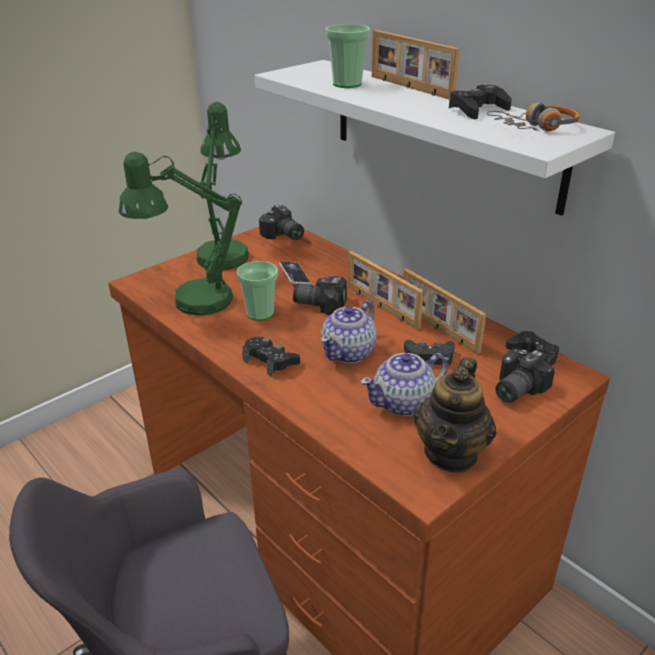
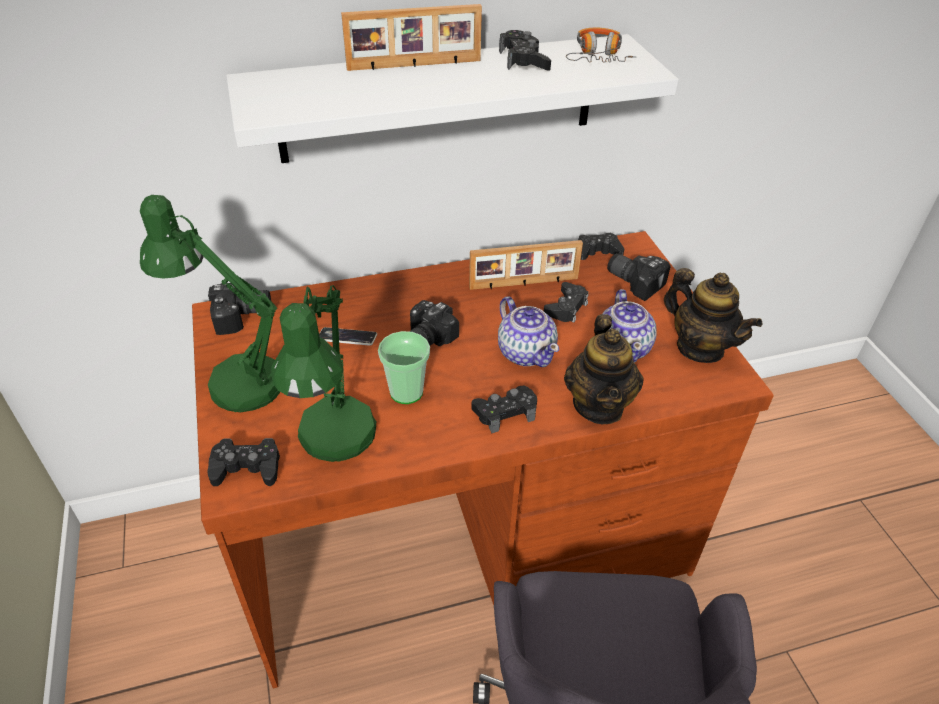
camera: 65 degrees left, 10 degrees up
(154, 281) = (246, 468): none -> black game controller
(315, 406) = (599, 405): none -> teapot
(347, 84) = (360, 90): cup -> none
(381, 307) = (462, 303): picture frame -> none
(514, 389) = (635, 281): camera -> camera turned 150 degrees clockwise

